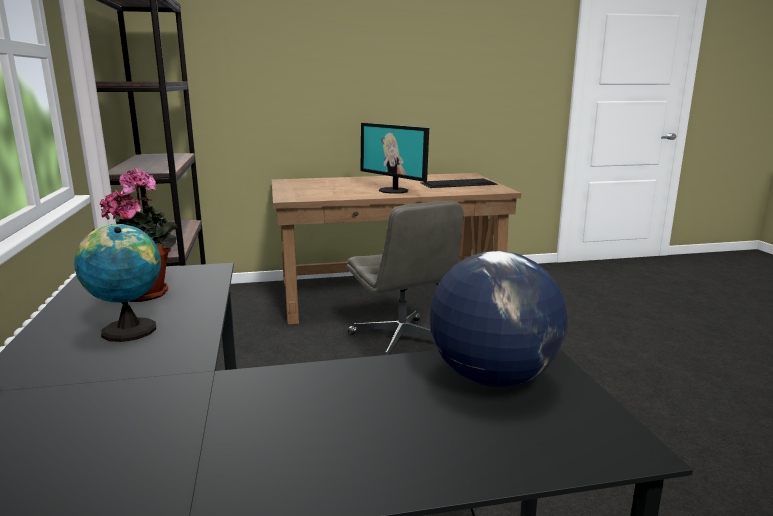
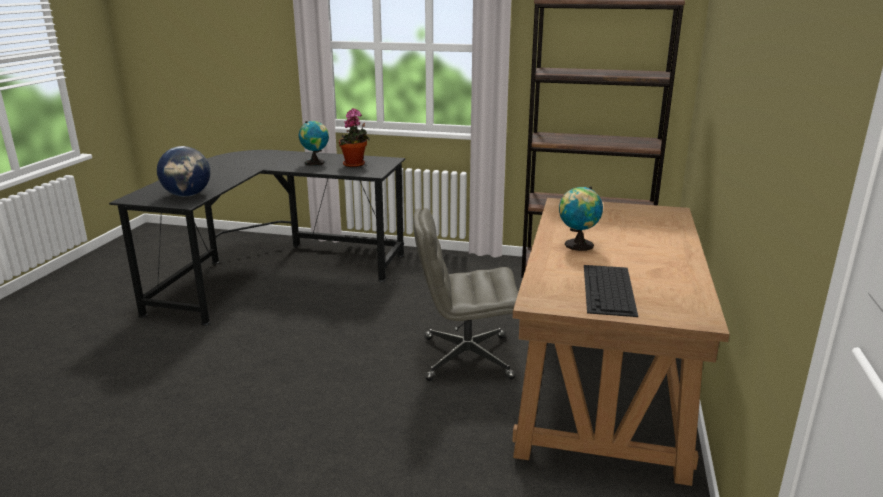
camera: 115 degrees right, 5 degrees up
(394, 190) = (577, 245): monitor -> globe

